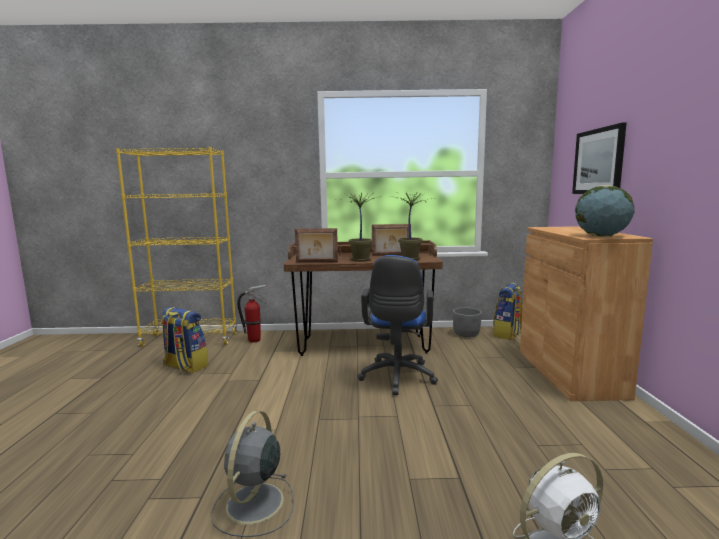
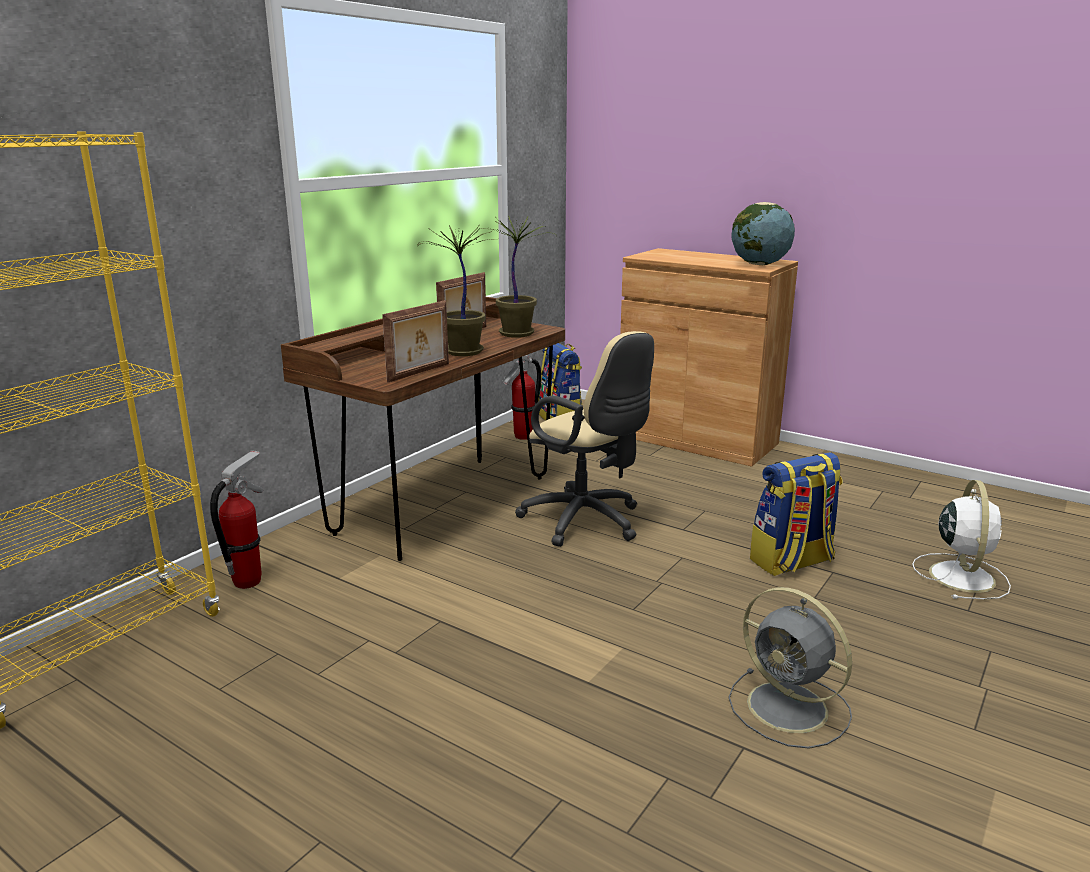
camera: 55 degrees left, 10 degrees up
(185, 366) = (251, 685): backpack -> backpack (792, 562)
(397, 378) = (587, 522): blue office chair -> beige office chair
(466, 334) = (523, 436): grey planter -> fire extinguisher
(598, 161) = (682, 160): picture -> none

